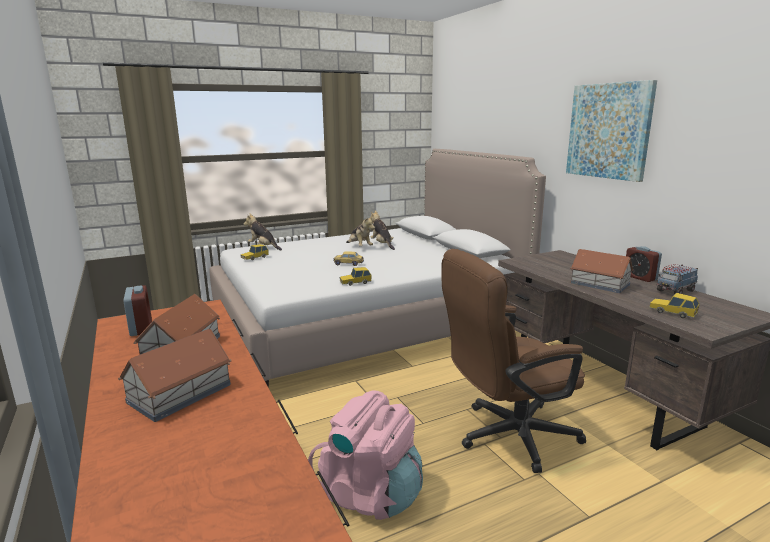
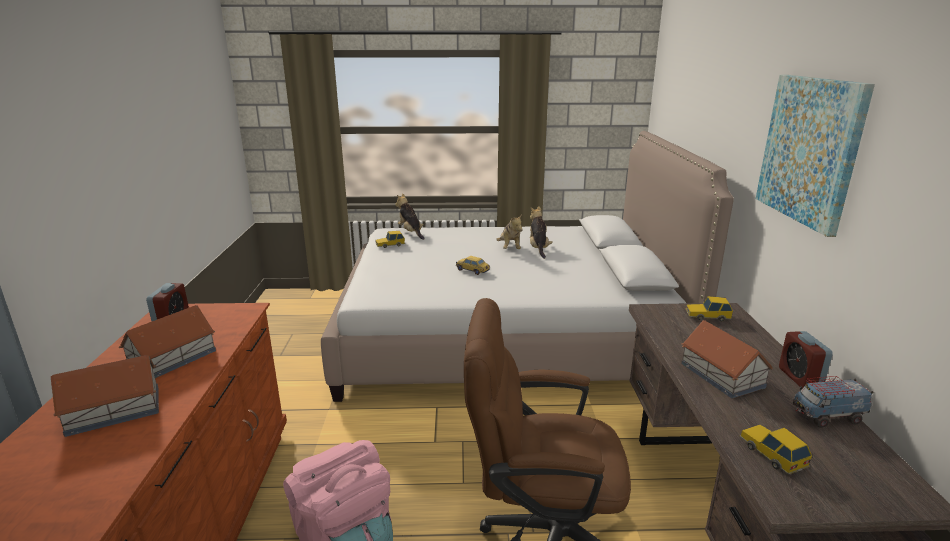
camera: 25 degrees right, 5 degrees up
(355, 282) = (452, 298): toy car -> toy car (707, 316)

